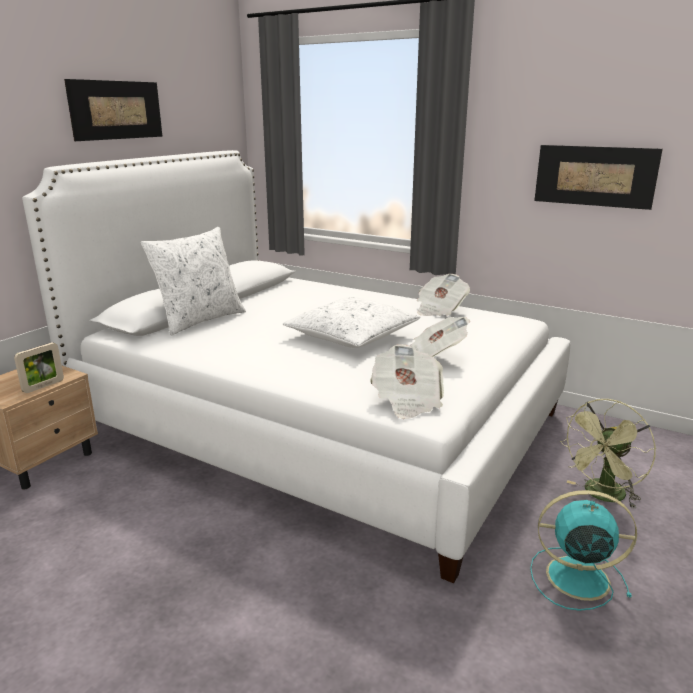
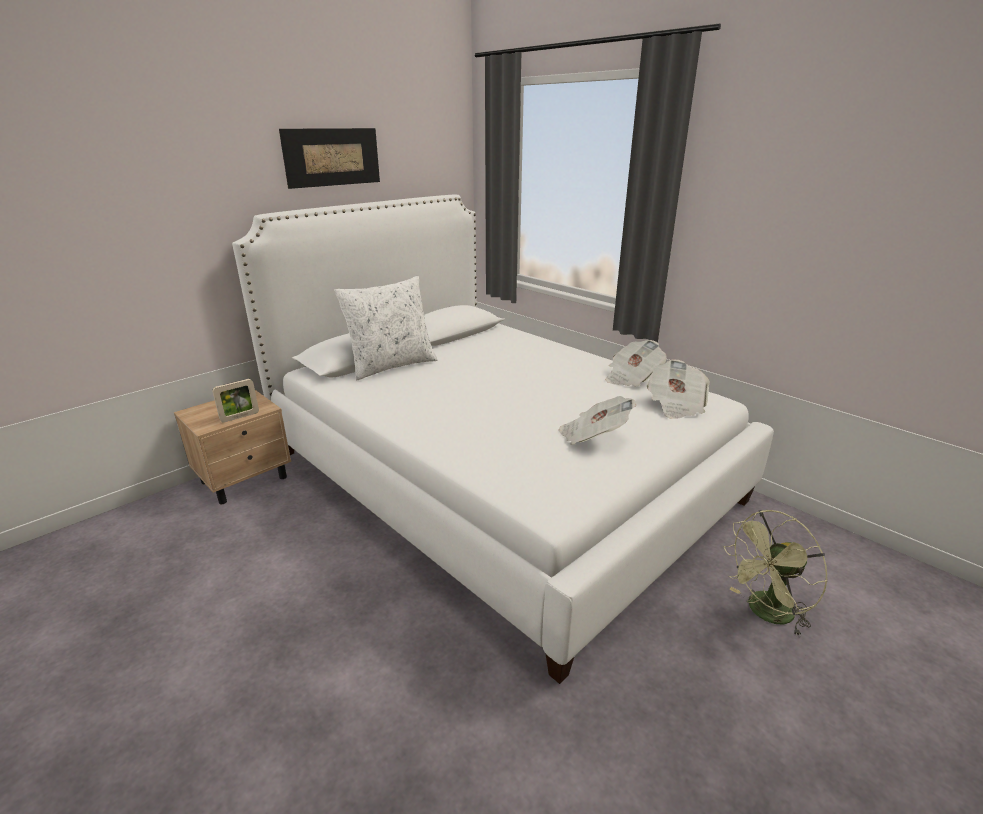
camera: 15 degrees right, 5 degrees up
(351, 335) = (524, 400): white pillow -> none
(407, 400) = (540, 487): newspaper -> newspaper (675, 405)
(574, 577) = (694, 707): turquoise fan -> none
(594, 176) = (824, 246): picture -> none

